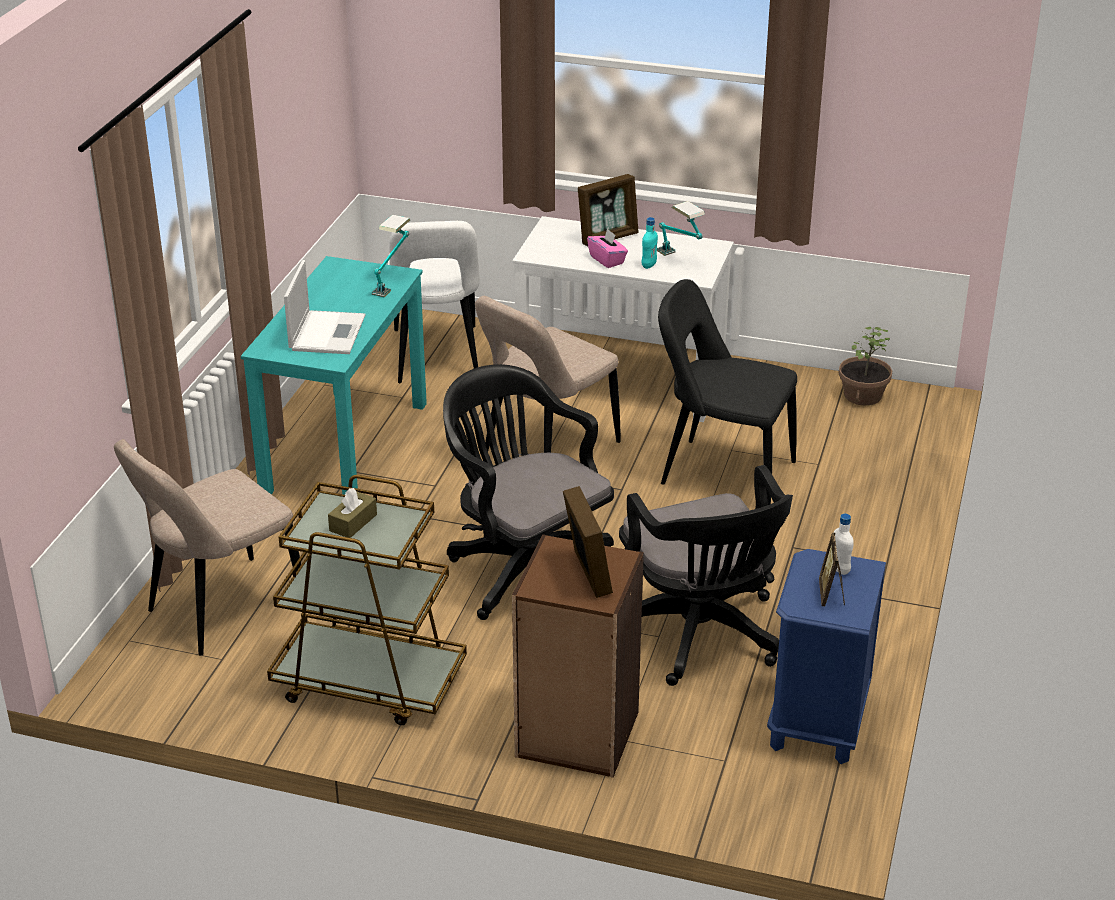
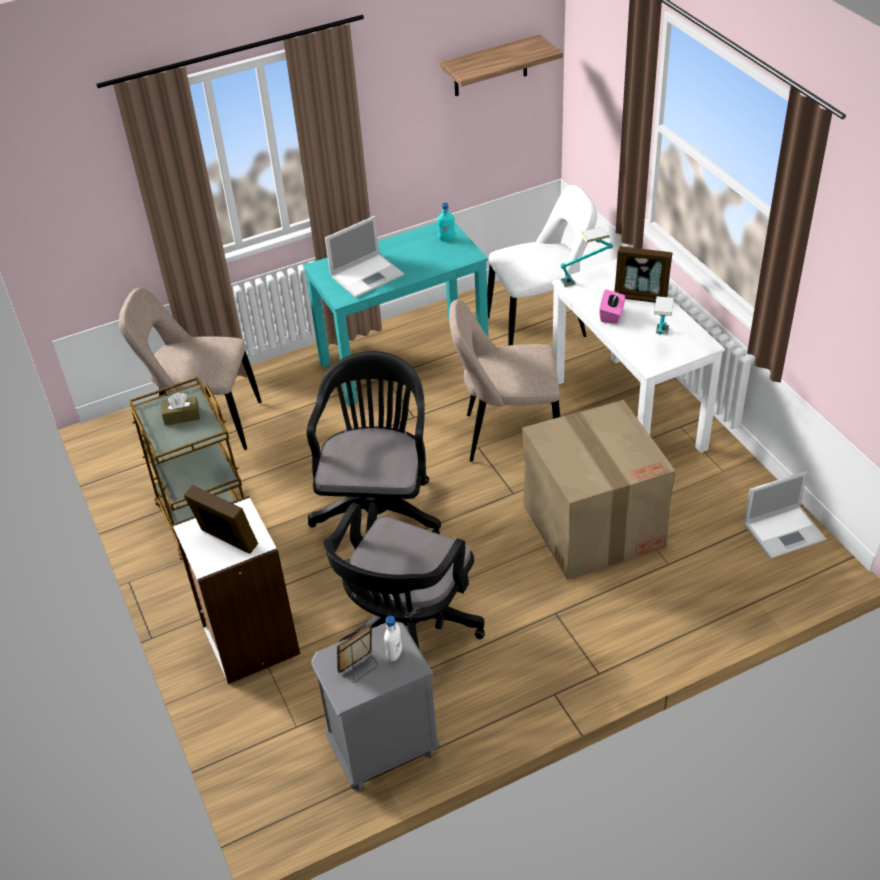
camera: 50 degrees right, 10 degrees up
(310, 62) = (490, 66): none -> shelf
(392, 282) = (456, 258): table lamp -> table lamp (585, 278)
(436, 358) = (541, 326): white chair -> white chair turned 150 degrees counterclockwise
(576, 735) = (249, 641): brown bookcase -> white bookcase
(587, 574) = (226, 541): picture frame -> picture frame turned 90 degrees counterclockwise
(649, 265) = (632, 335): turquoise bottle -> turquoise bottle (446, 239)
(721, 472) = (592, 524): black chair -> cardboard box
(818, 723) = (382, 749): blue nightstand -> grey nightstand
(862, 395) = (785, 531): potted plant -> laptop

